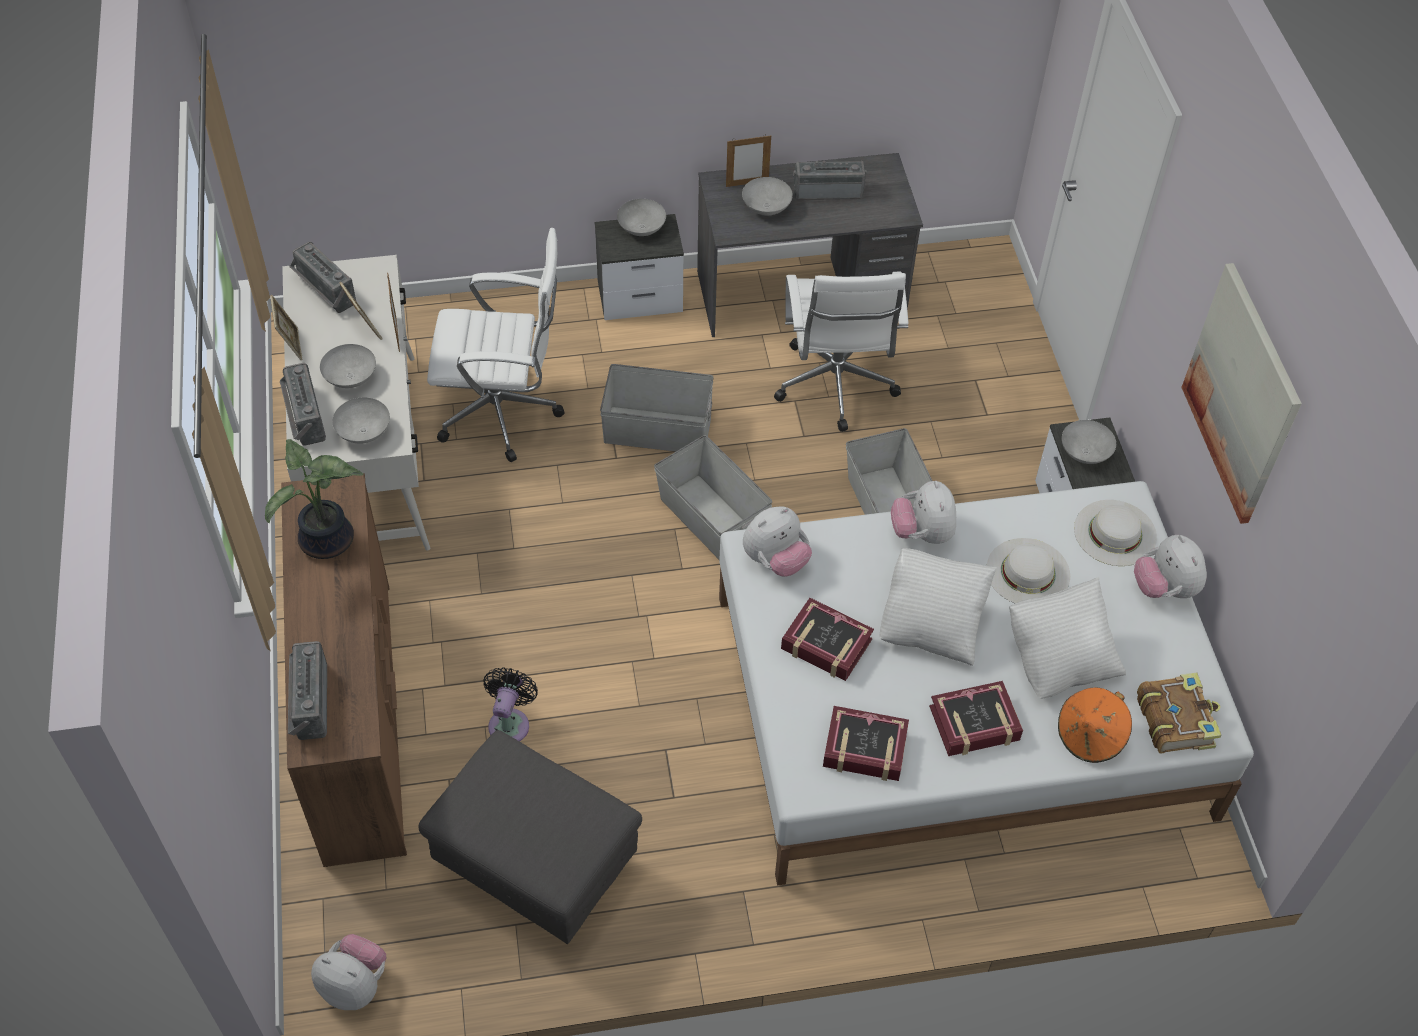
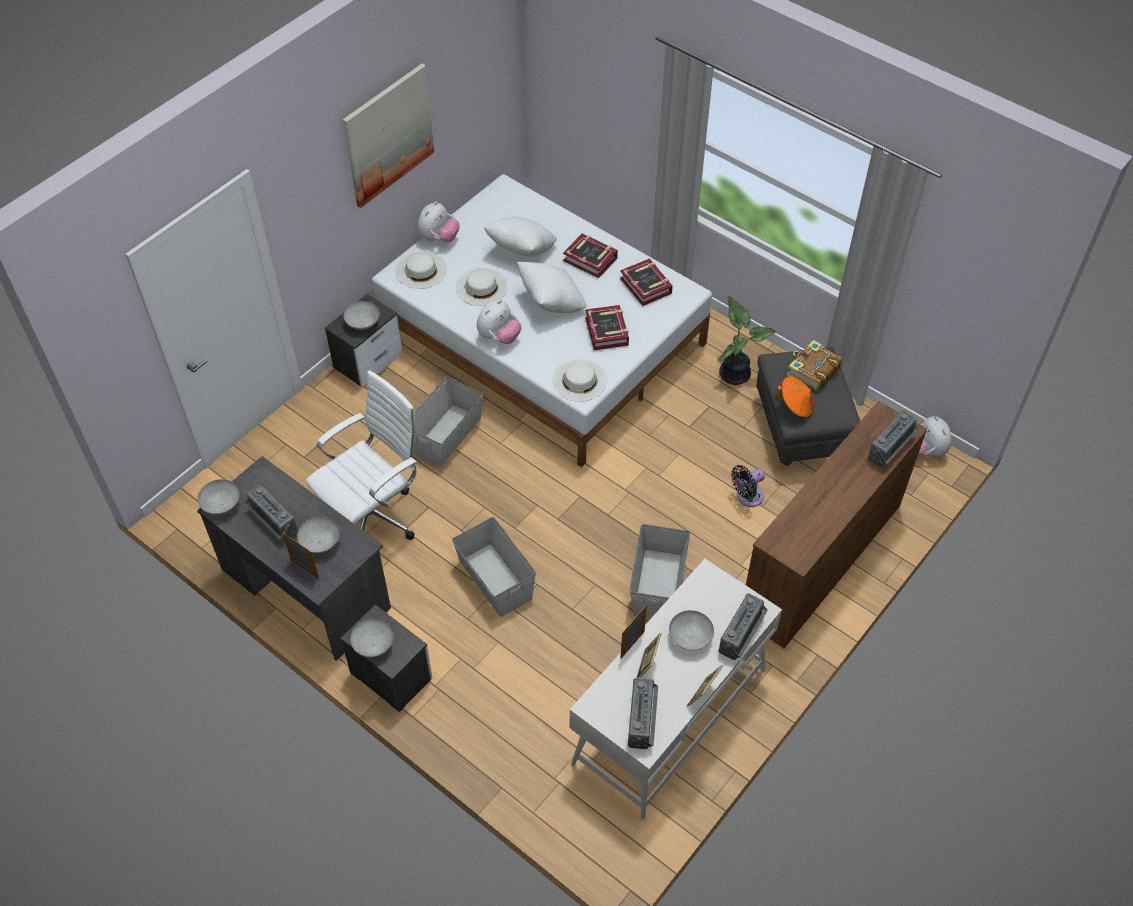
camera: 130 degrees left, 0 degrees up
(328, 543) = (810, 519): potted plant -> potted plant (735, 373)
(365, 433) = (717, 593): grey bowl -> grey bowl (221, 504)
(505, 413) = (562, 669): white office chair -> none
(711, 520) = (534, 506): grey storage box -> grey storage box (658, 584)
(775, 560) = (579, 380): plush toy -> white hat
(1090, 736) = (553, 221): orange hat -> orange hat (795, 406)
(1175, 719) = (513, 201): book -> book (812, 371)

